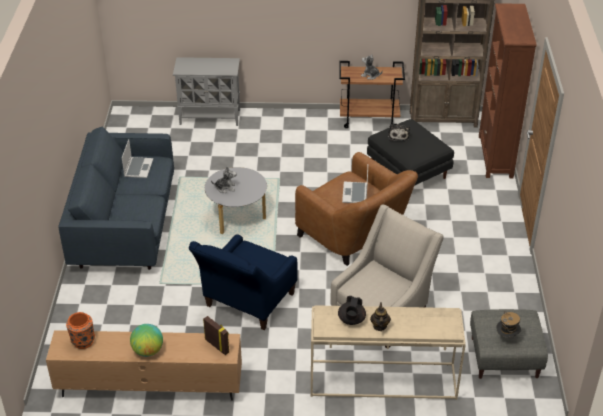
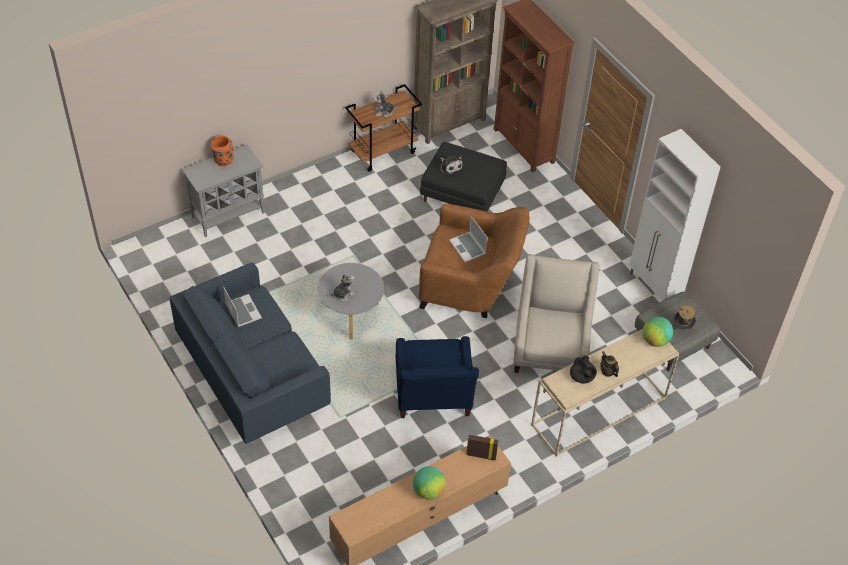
camera: 35 degrees left, 10 degrees up
(83, 341) = (364, 512): orange vase -> orange vase (223, 160)
(449, 322) = (655, 340): none -> globe
(525, 307) = (654, 288): none -> white cabinet

